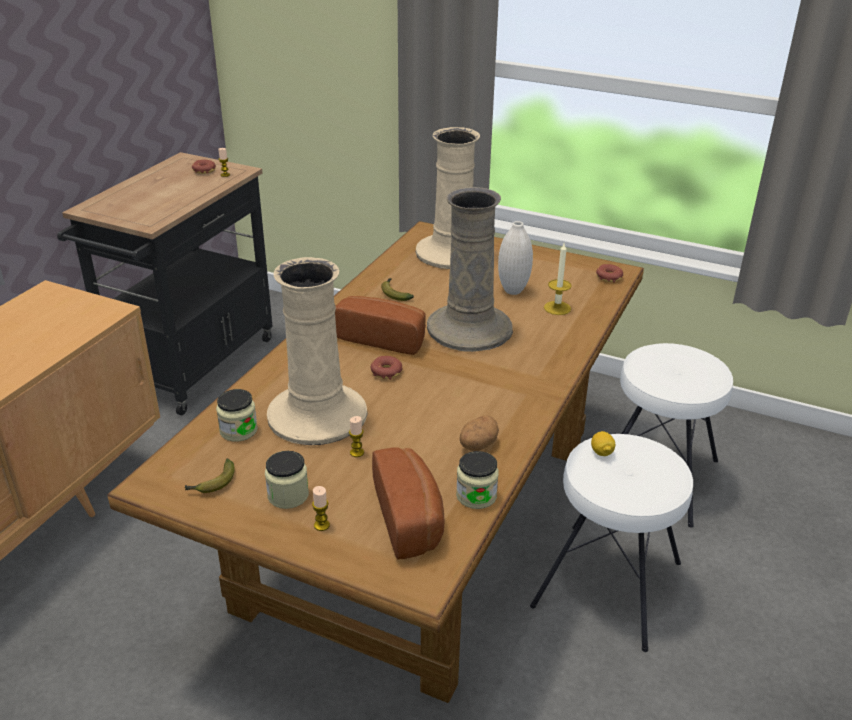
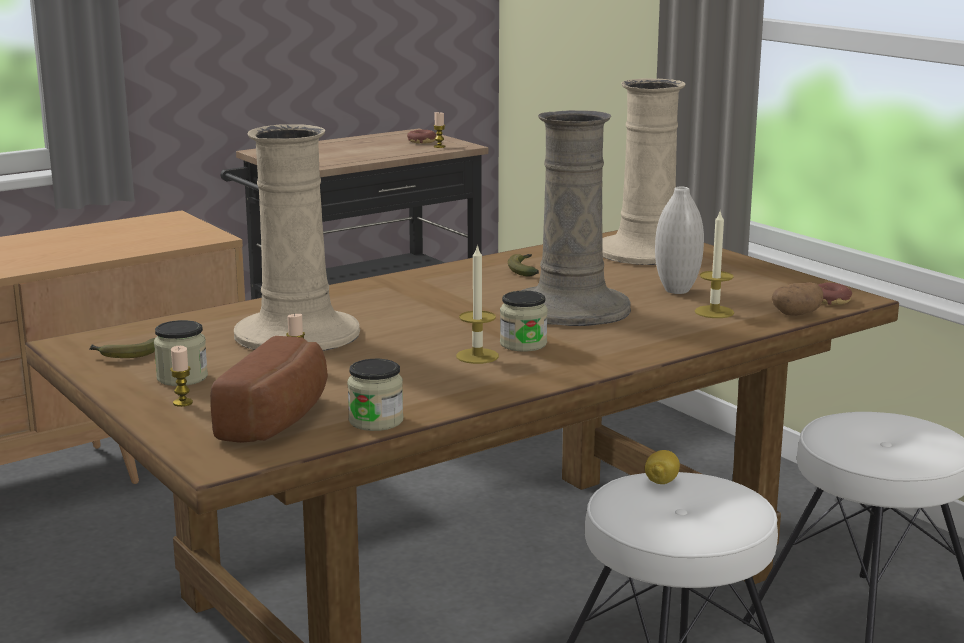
camera: 30 degrees right, 15 degrees down
(238, 430) = (203, 328): jar -> jar (523, 344)
(382, 337) = (457, 297): bread -> none
(386, 372) = (420, 320): donut -> none
(465, 401) = (477, 356): none -> candle
(477, 445) = (437, 388): potato -> potato (795, 314)

